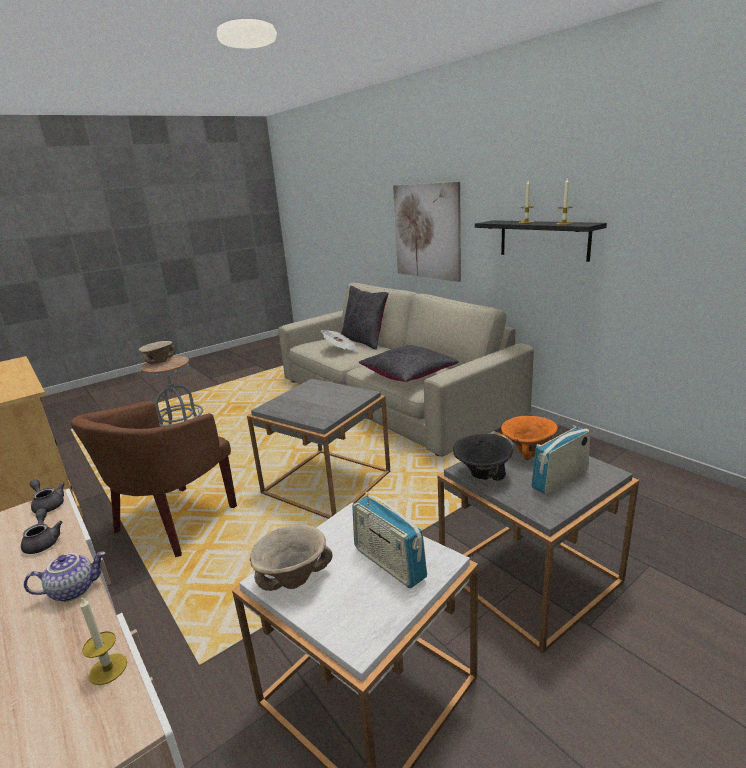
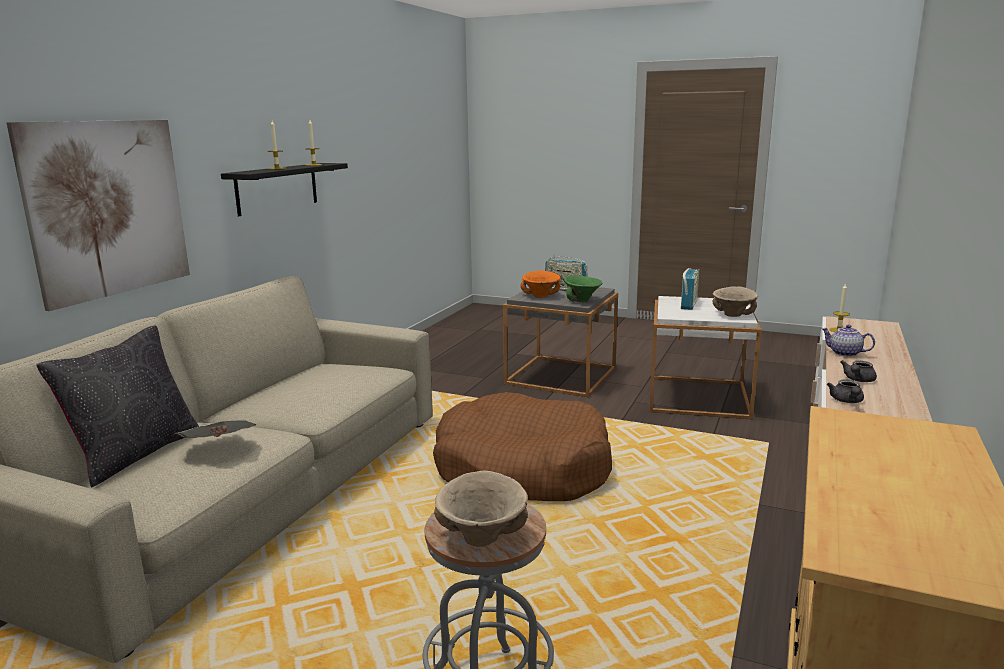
camera: 120 degrees left, 5 degrees down
(173, 523) = (692, 535): brown armchair -> none
(327, 483) = (522, 469): grey side table -> brown dog bed
(408, 374) = (344, 379): black pillow -> none
(481, 475) = (583, 301): black bowl -> green bowl

